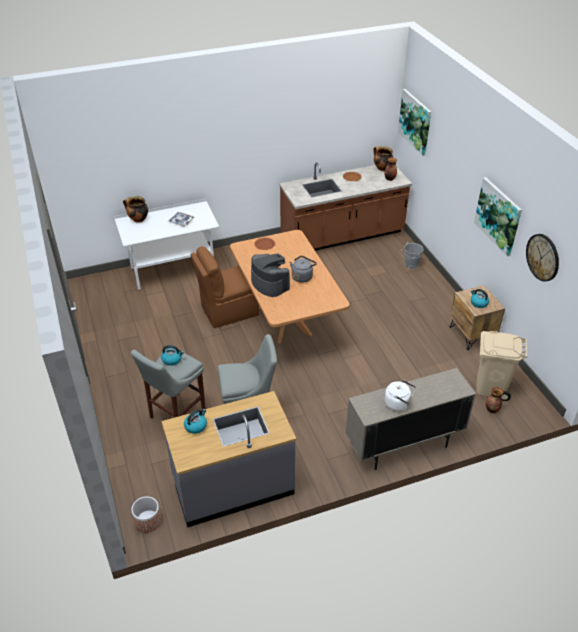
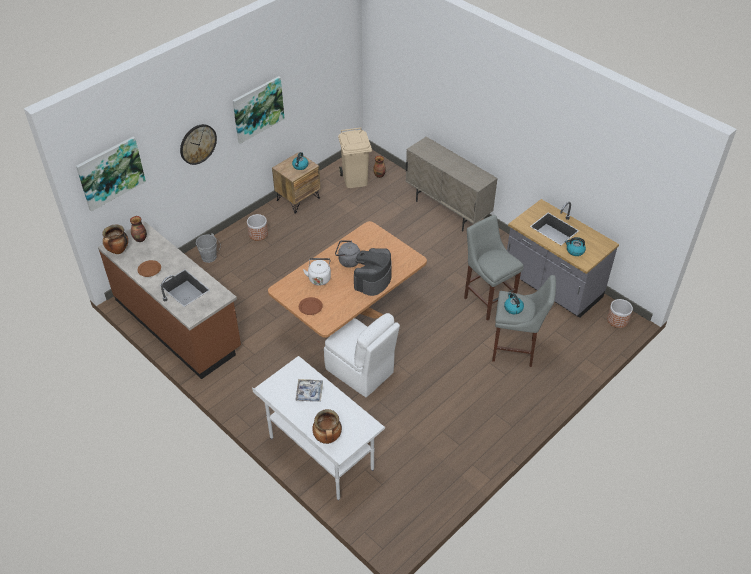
camera: 115 degrees left, 5 degrees up
(228, 311) = (360, 372): brown chair -> white chair
(398, 404) = (464, 167): white kettle -> white kettle (319, 278)
(429, 297) = (258, 234): none -> planter
(543, 257) = (309, 80): wall clock -> wall clock (198, 144)

